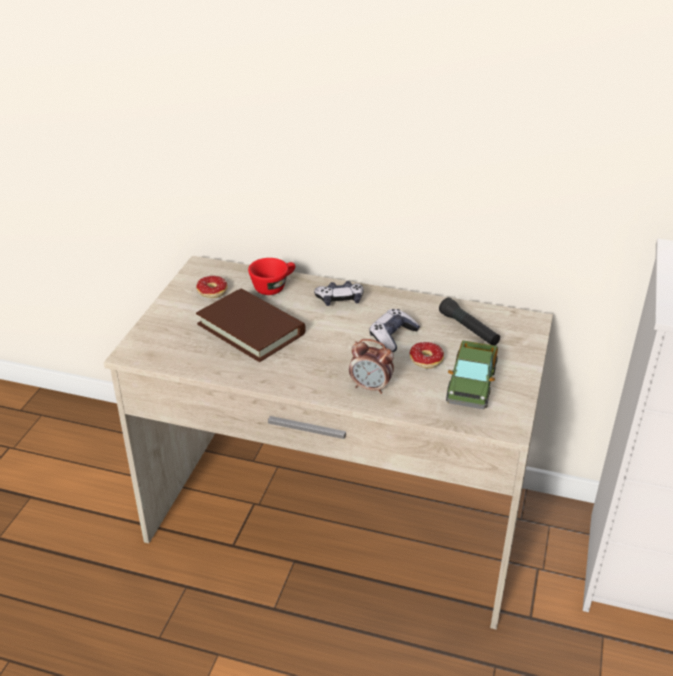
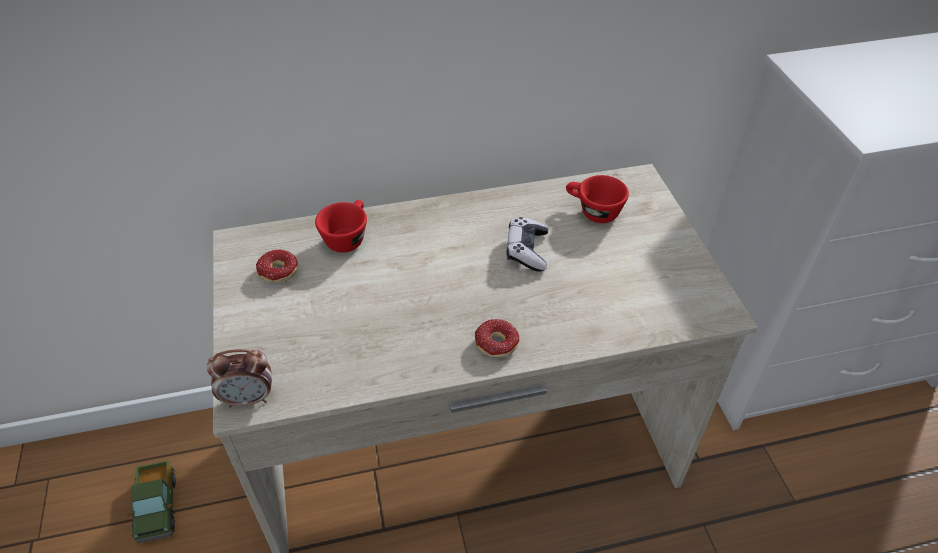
camera: 30 degrees left, 10 degrees up
(251, 329) = (365, 304): brown book -> none
(340, 299) = (435, 226): game controller -> none
(371, 387) = (557, 325): alarm clock -> alarm clock (249, 398)
(421, 362) = (581, 271): donut -> donut (493, 349)
(469, 329) = (592, 211): black flashlight -> red cup
(471, 385) = (650, 278): toy truck -> toy truck (158, 506)

